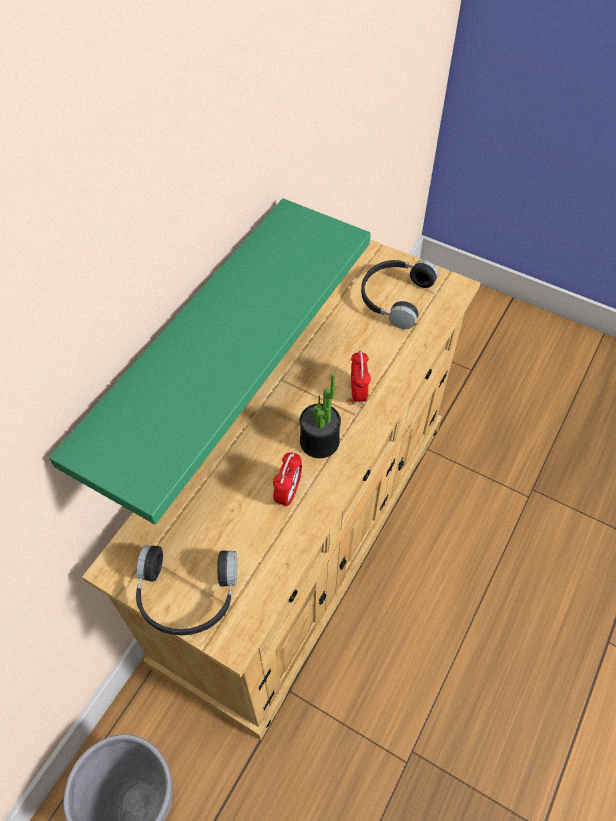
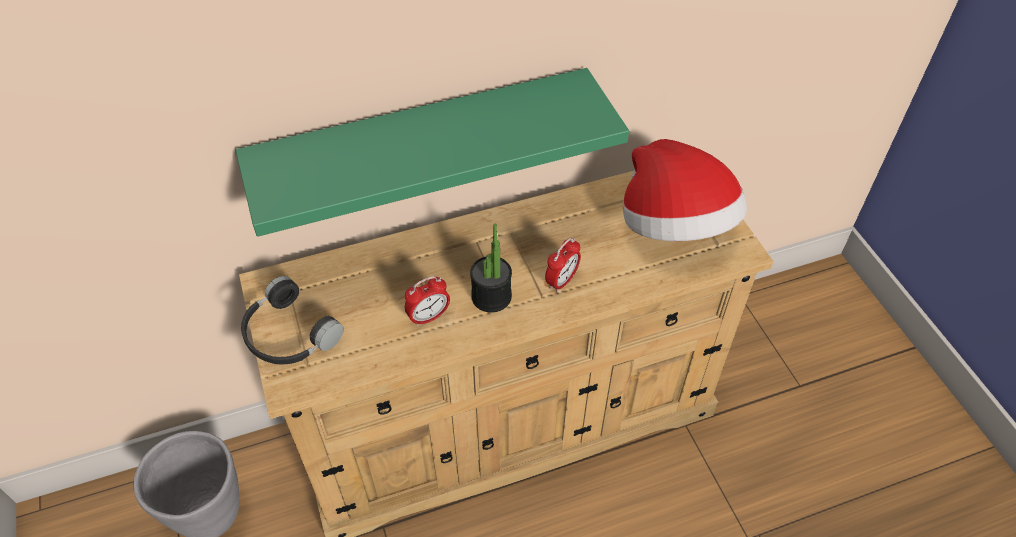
camera: 40 degrees right, 5 degrees down
(394, 297) = (675, 226): black headphones -> hat

